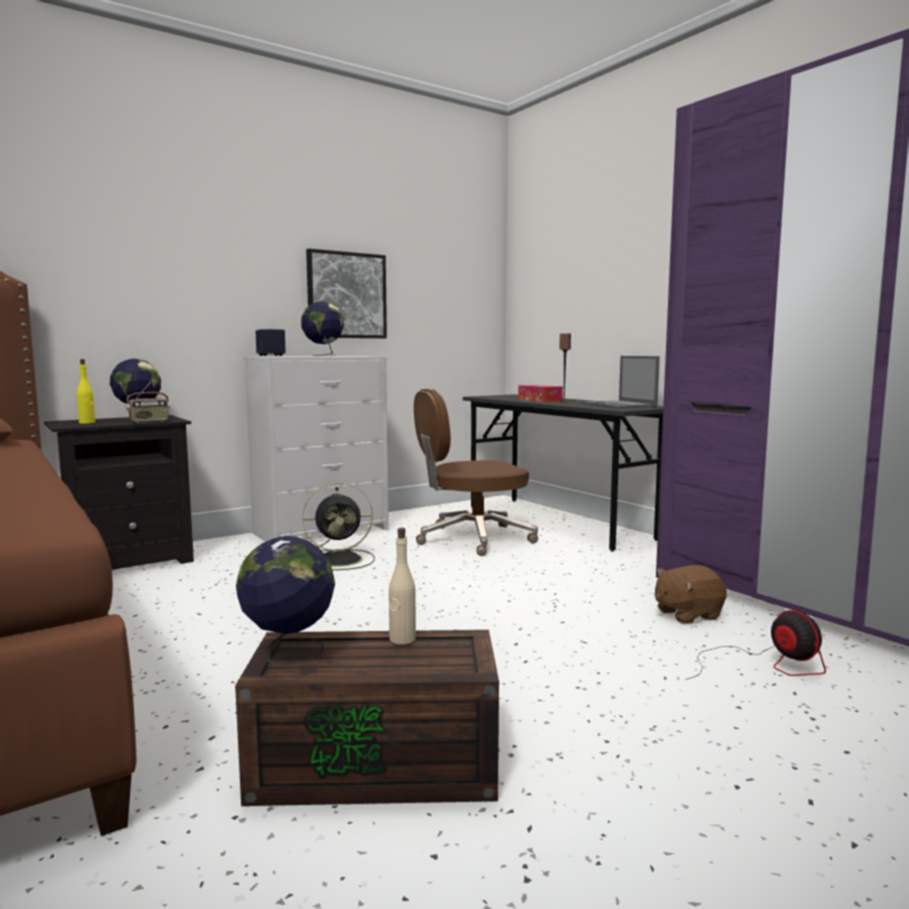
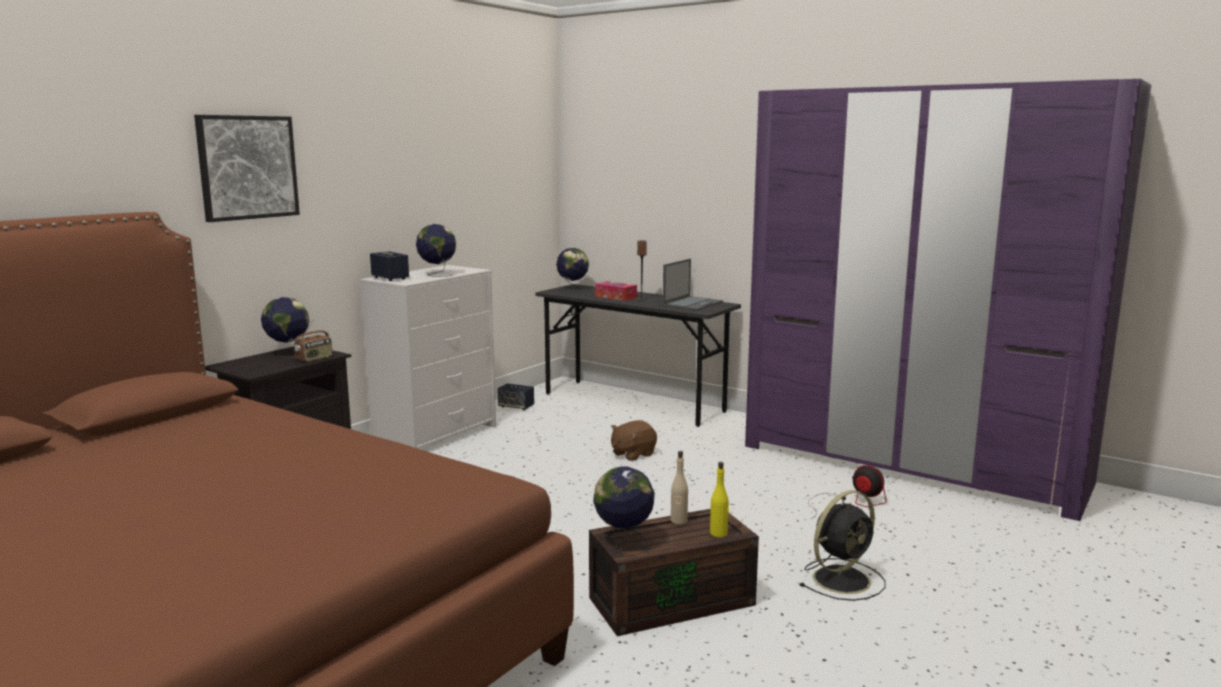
camera: 20 degrees left, 5 degrees up
(87, 423) = (258, 366): yellow bottle -> yellow bottle (719, 533)
(341, 560) = (488, 462): black fan -> black fan (843, 579)
(346, 295) = (437, 208): picture -> picture (247, 167)
(428, 515) = (516, 407): none -> speaker
(472, 539) = (578, 427): brown office chair -> none
(505, 396) = (573, 289): none -> globe
(619, 405) = (693, 304): laptop -> laptop turned 105 degrees counterclockwise
(687, 614) = (784, 473): brown plush toy -> brown plush toy (632, 454)

